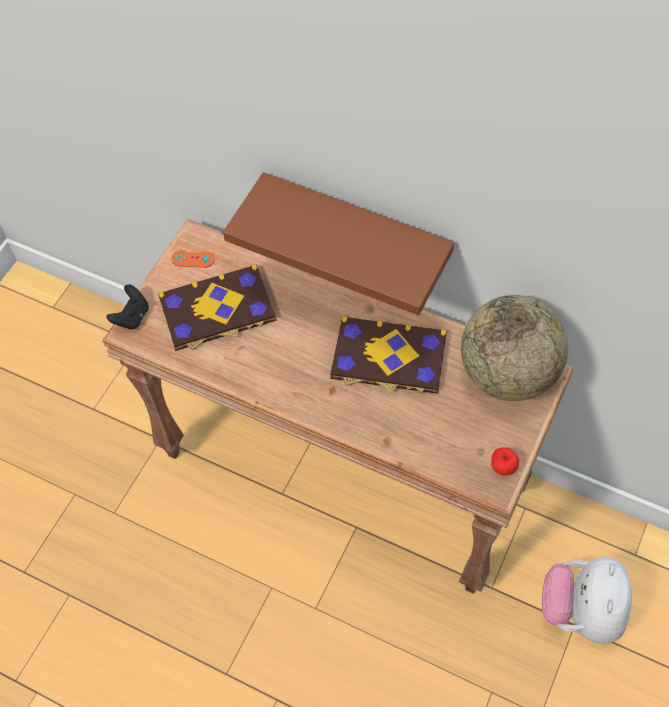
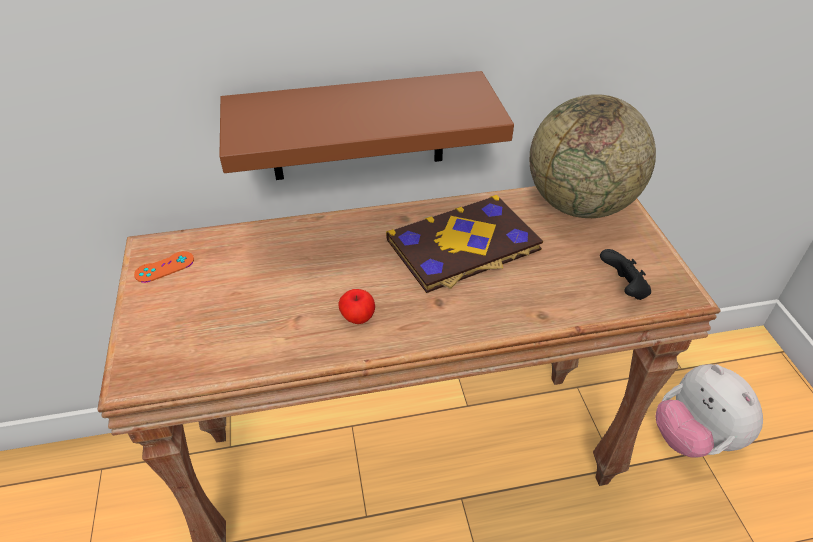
camera: 40 degrees left, 15 degrees down
(132, 317) = (125, 360): black game controller -> black game controller (623, 289)
(217, 310) = (237, 298): book -> none
(503, 467) = (665, 274): apple -> apple (357, 318)

